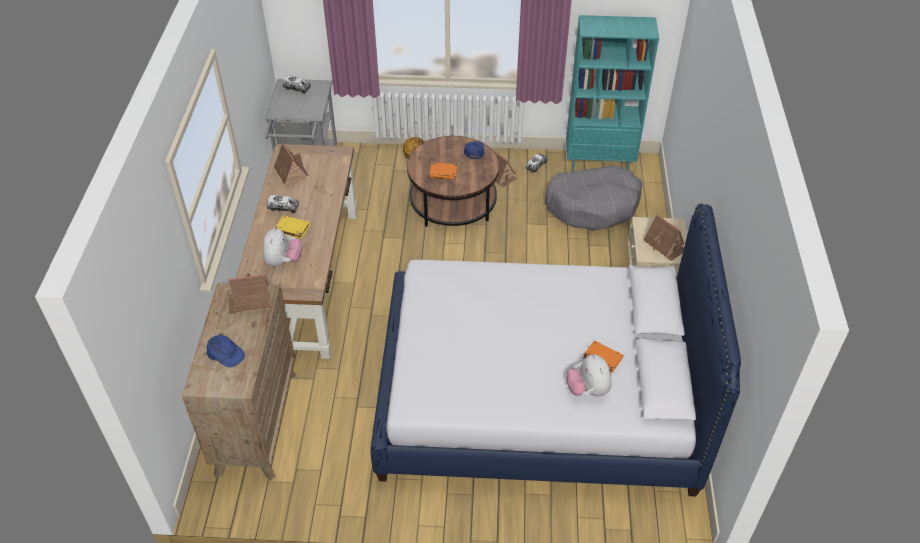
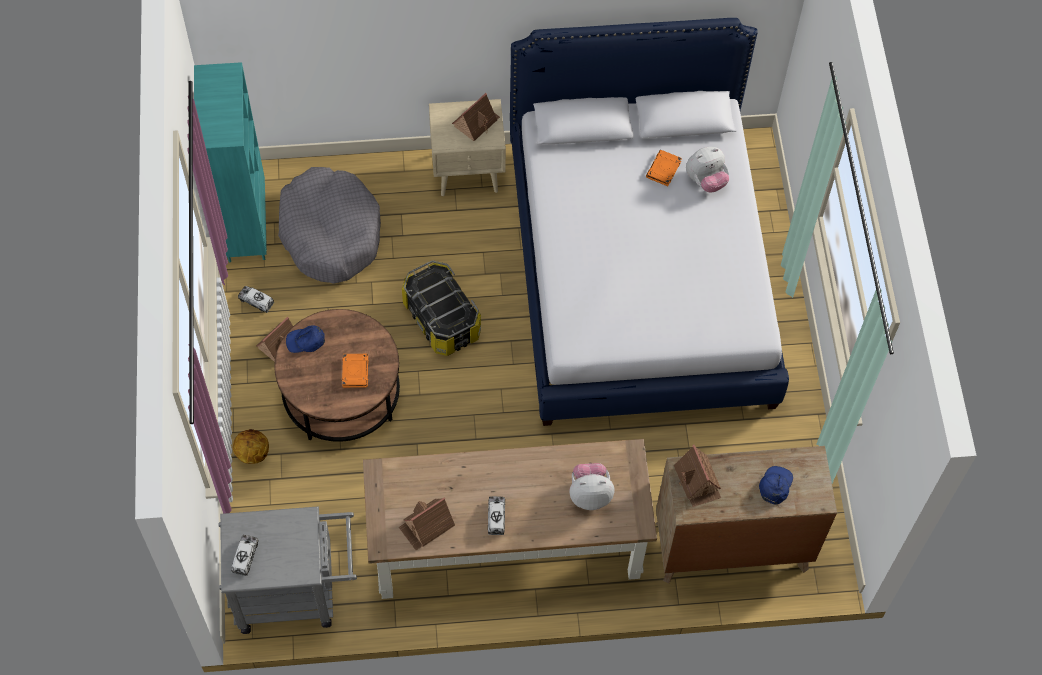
camera: 100 degrees left, 15 degrees up
(292, 228) = (532, 498): yellow book -> none
(508, 260) = (441, 319): none -> storage box

